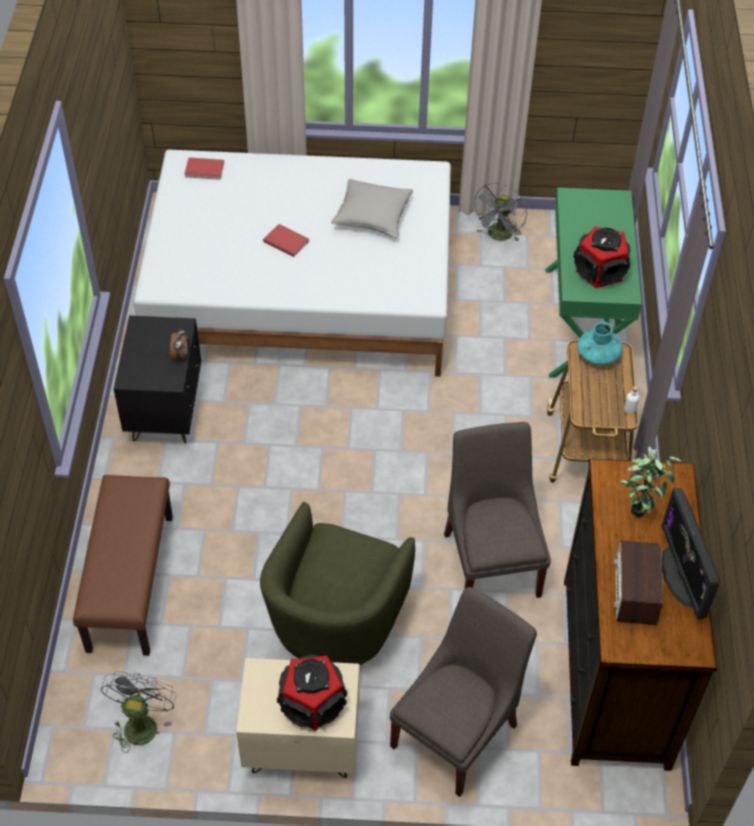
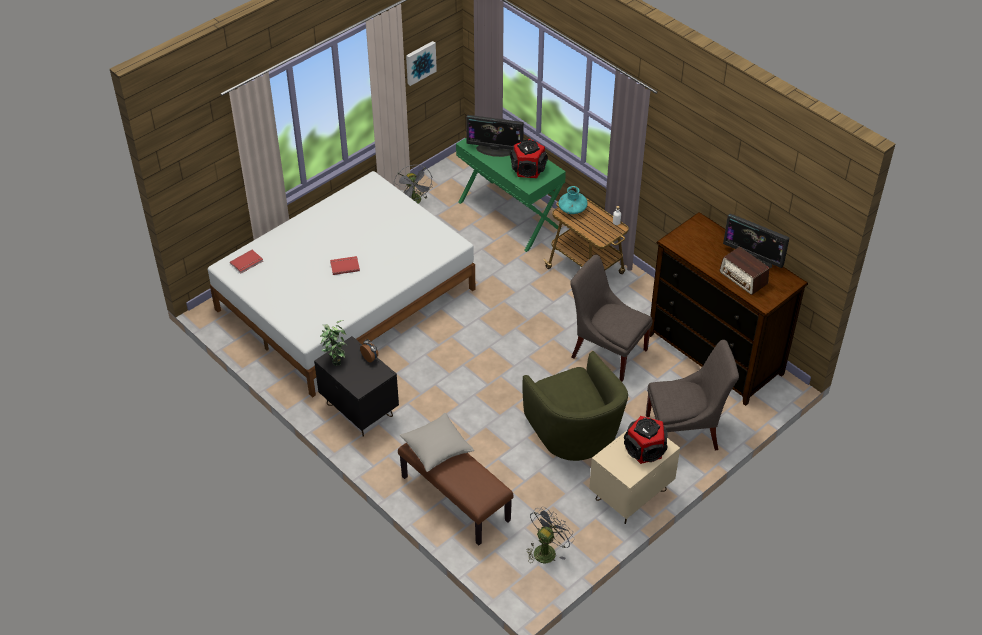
camera: 45 degrees left, 5 degrees down
(141, 722) = (547, 550): grey fan -> grey fan turned 75 degrees clockwise
(372, 216) = (372, 223): grey pillow -> grey pillow (436, 448)
(458, 731) = (685, 432): grey chair -> grey chair turned 90 degrees clockwise
(577, 56) = (420, 62): none -> picture
(591, 223) = (494, 150): none -> monitor
(640, 506) = (701, 244): potted plant -> potted plant (335, 359)

